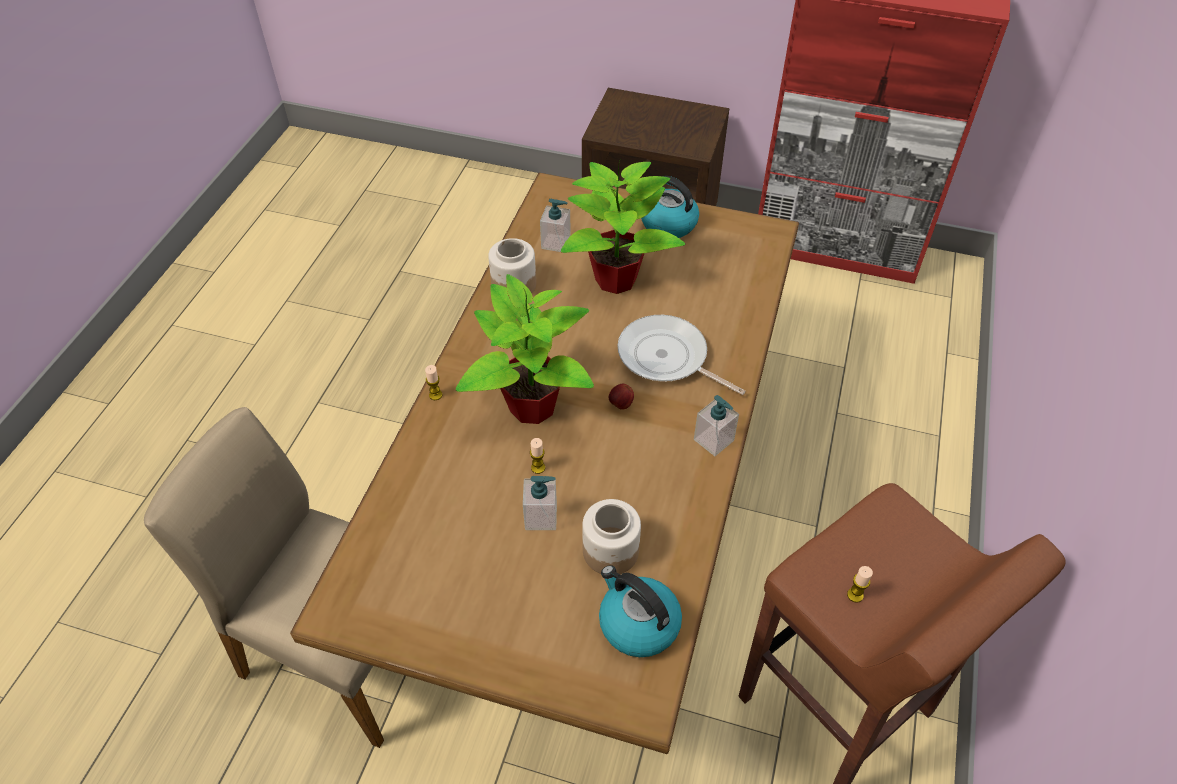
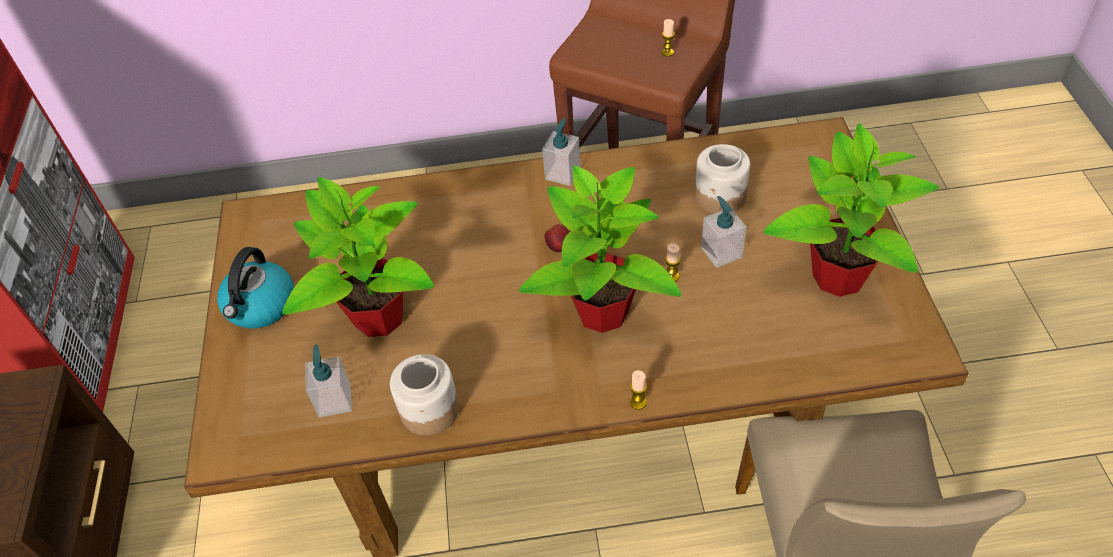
camera: 110 degrees left, 0 degrees up
(455, 594) = (837, 275): none -> potted plant
(637, 624) = (769, 160): kettle -> none
(667, 358) = (479, 235): frying pan -> none

